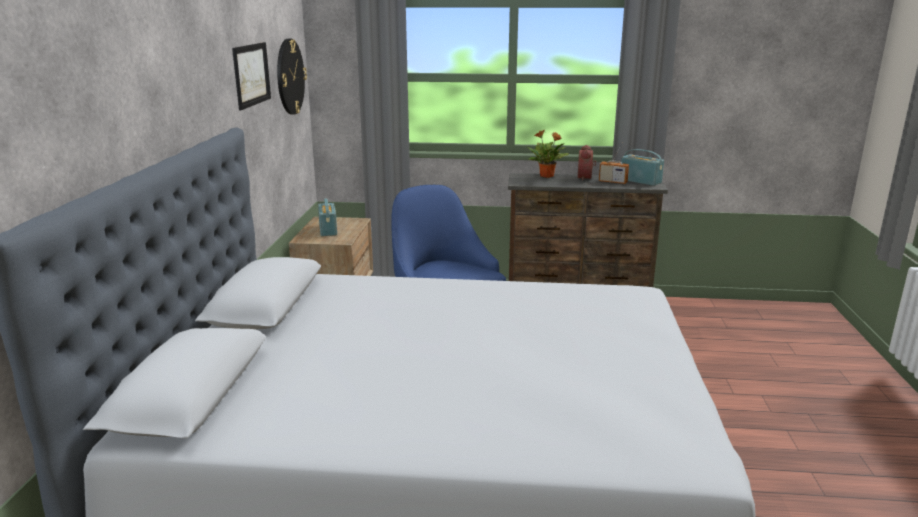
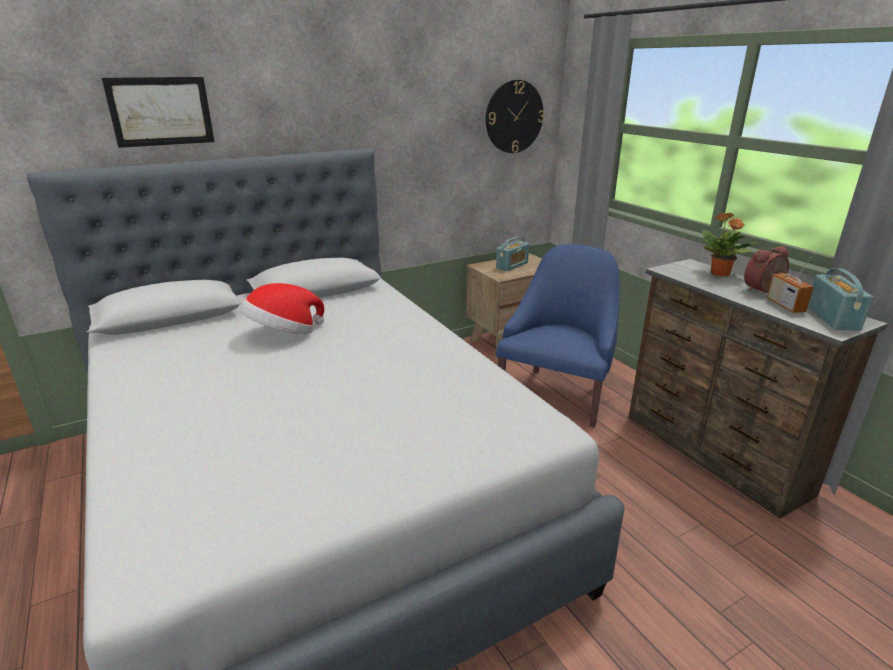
camera: 55 degrees right, 5 degrees up
(251, 74) = (432, 107): picture -> picture (161, 111)
(354, 339) = (284, 334): none -> hat

